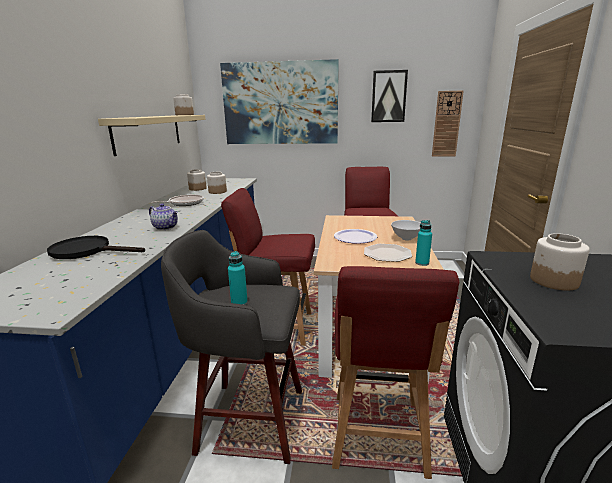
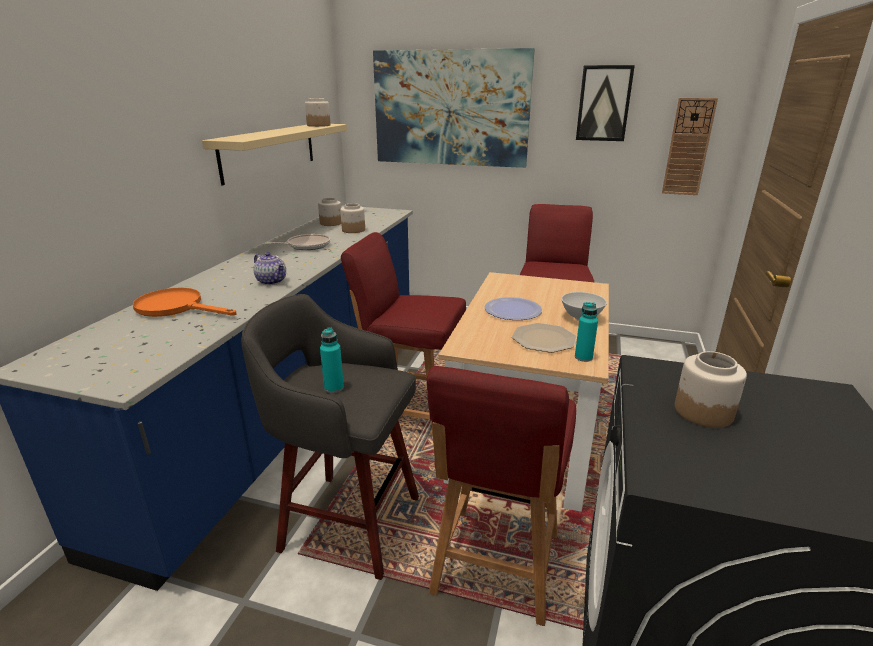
camera: 10 degrees right, 5 degrees up
(88, 251) = (177, 307): black frying pan -> orange frying pan

